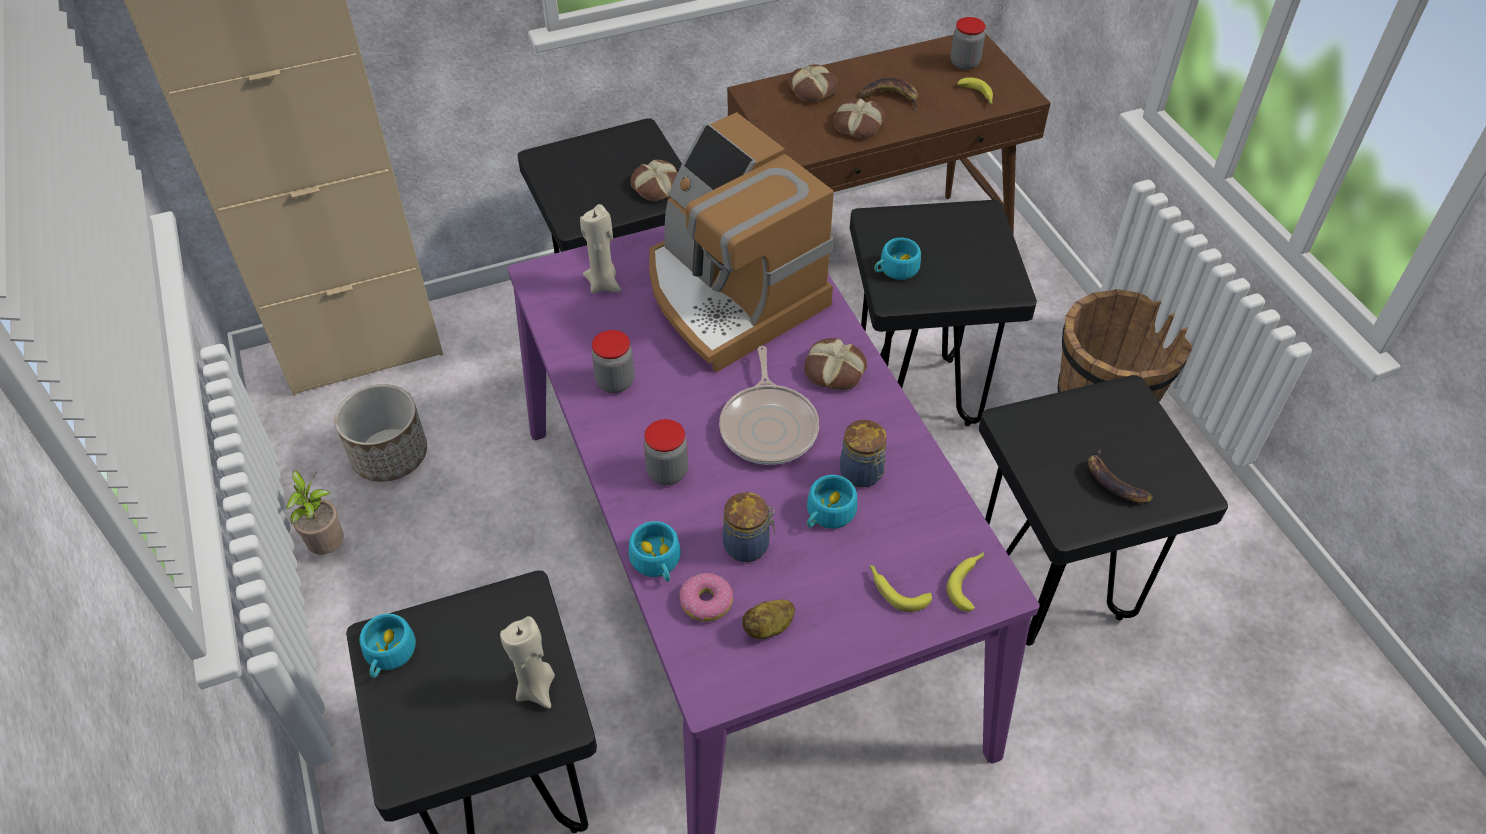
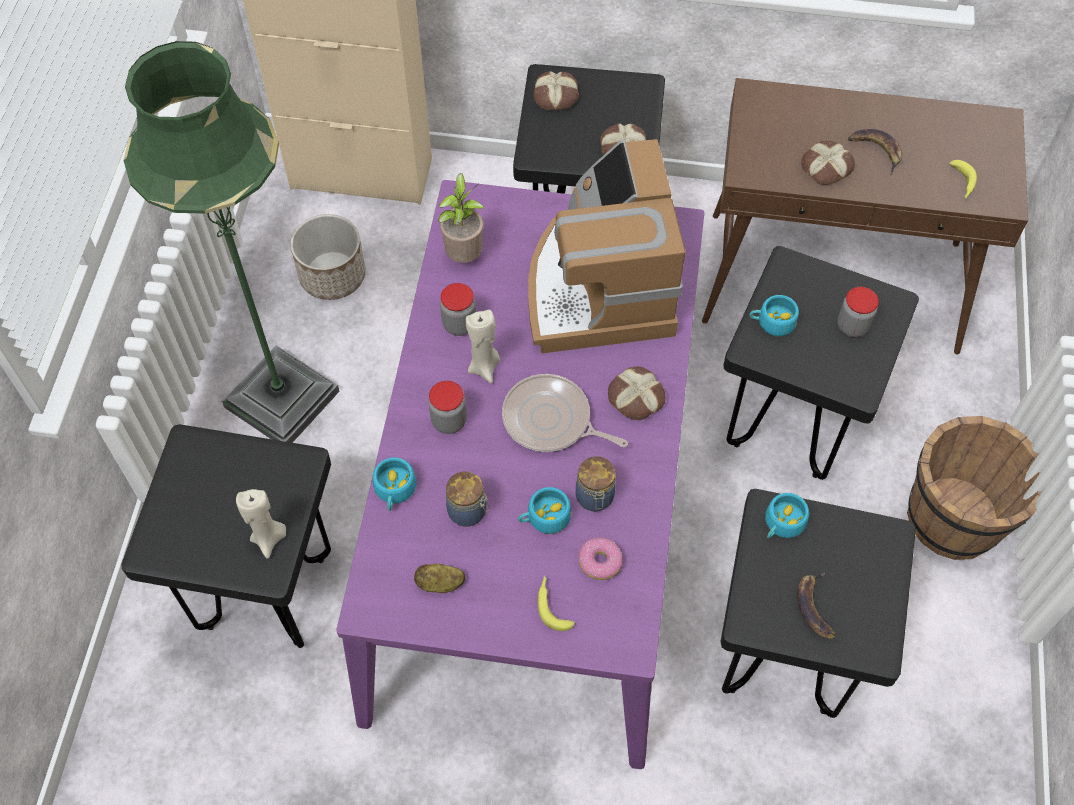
camera: 30 degrees right, 10 degrees up
(328, 546) = (249, 331): potted plant -> potted plant (464, 255)
(388, 656) = (188, 461): turquoise cup -> turquoise cup (781, 524)
(406, 595) = (282, 399): none -> green floor lamp
(604, 283) = (506, 231): beige candle -> beige candle (484, 367)
(706, 602) = (409, 540): donut -> donut (600, 562)
(769, 426) = (551, 420): frying pan -> frying pan turned 90 degrees clockwise
(813, 89) = (811, 112): bread -> bread (556, 95)
(964, 63) = (976, 142): jar -> jar (852, 326)
(969, 582) = (612, 629): banana -> none

